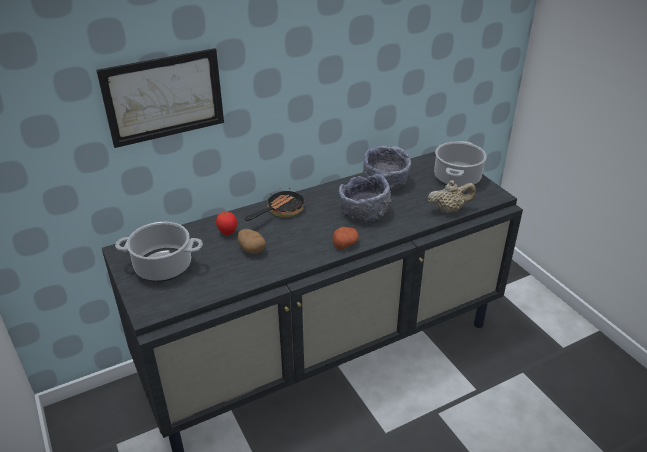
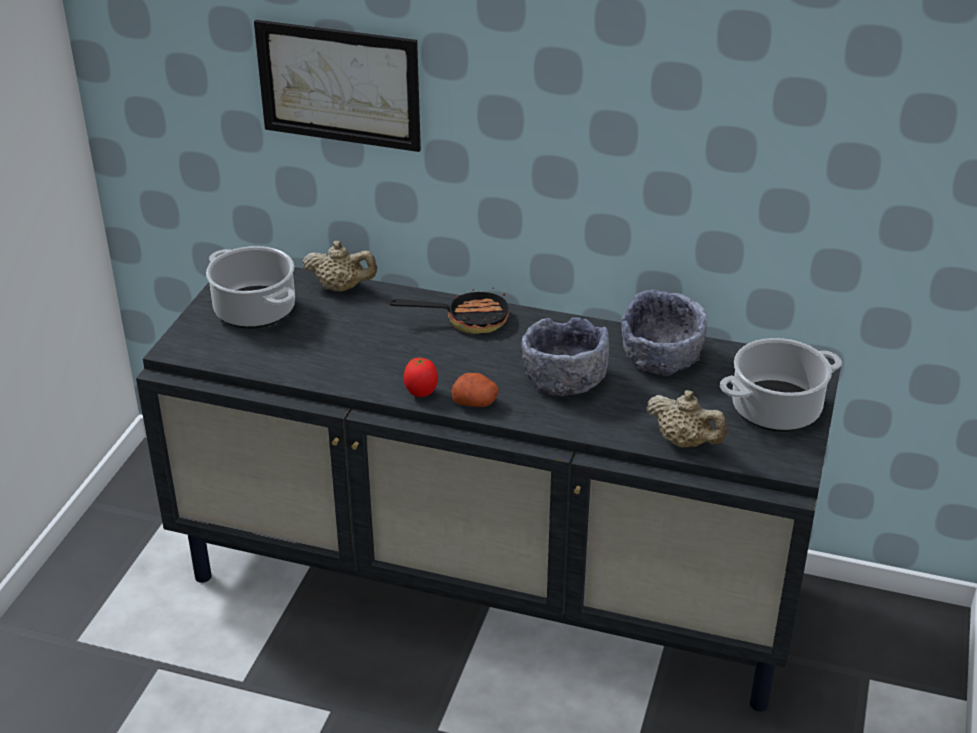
camera: 45 degrees right, 0 degrees up
(193, 230) = (341, 288): none -> beige teapot
(228, 232) = (371, 311): tomato -> tomato (421, 393)
(251, 249) = (365, 345): potato -> none

